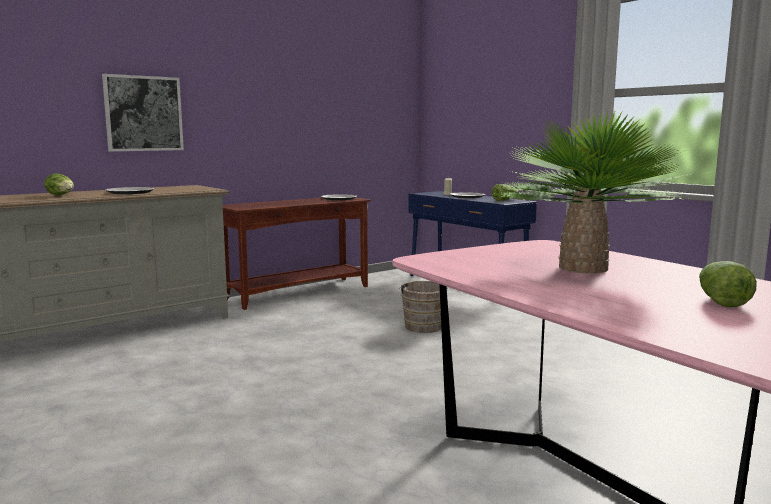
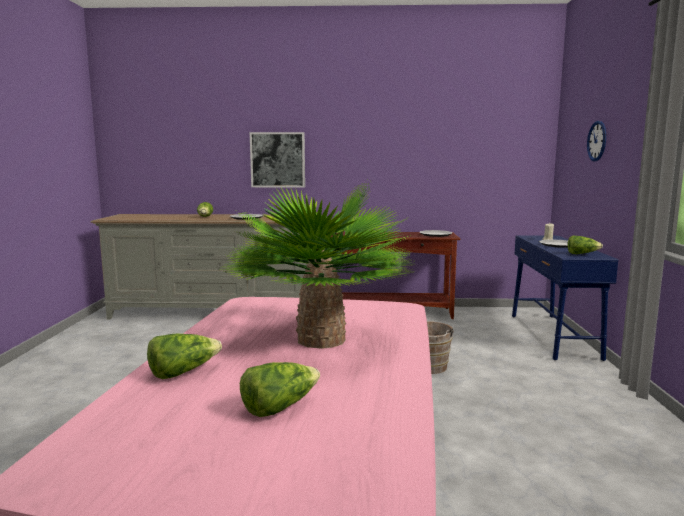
camera: 40 degrees right, 0 degrees up
(490, 99) = (597, 141): none -> wall clock
(591, 304) = (183, 372): none -> lettuce

